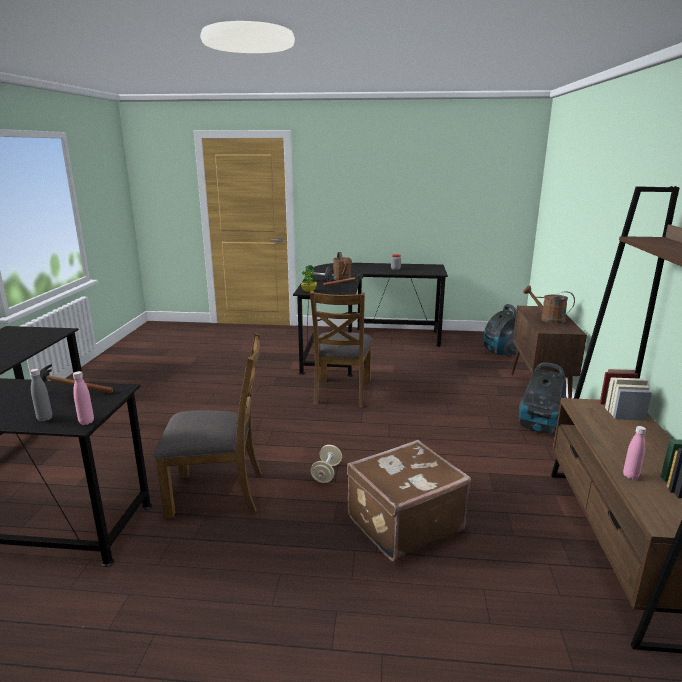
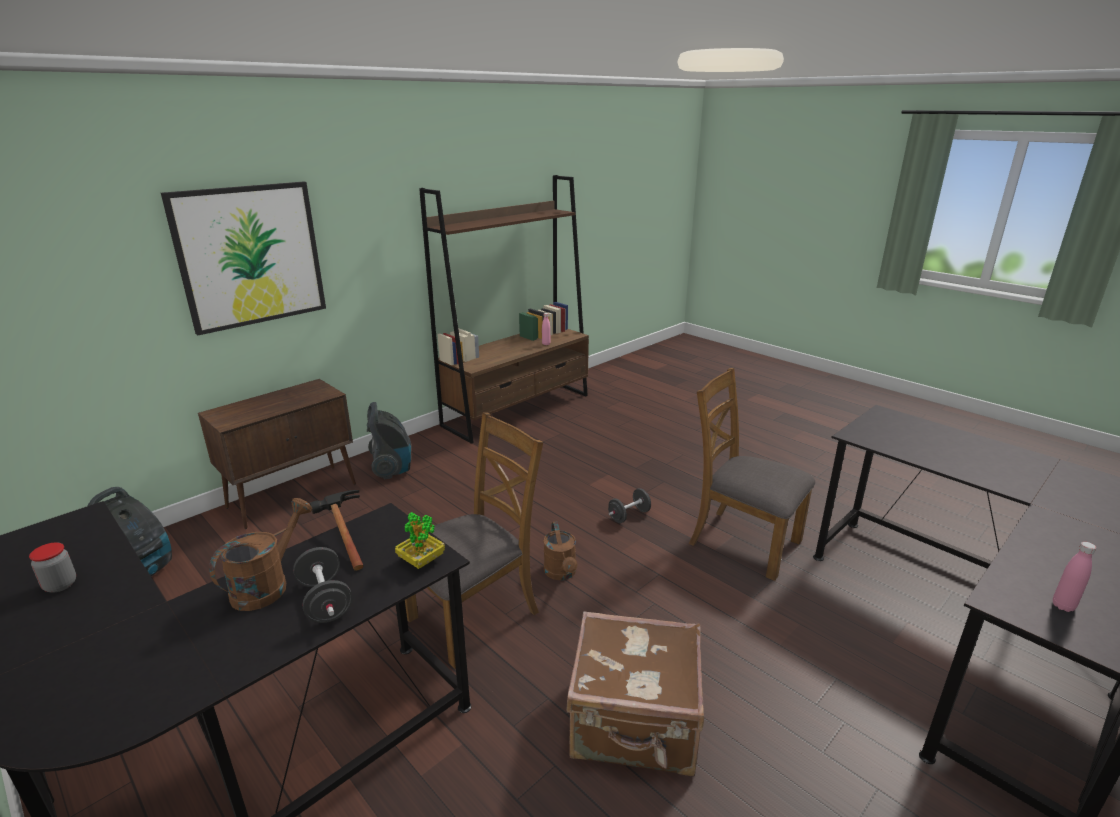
camera: 140 degrees left, 5 degrees up
(45, 418) = (918, 426): grey bottle -> none
(67, 394) = (910, 446): hammer -> none
(86, 422) = (877, 413): pink bottle -> pink bottle (1063, 606)
(326, 473) = (629, 515): beige dumbbell -> black dumbbell
(402, 522) = (616, 463): brown suitcase -> brown suitcase (634, 724)
(547, 319) = (277, 402): brown watering can -> brown watering can (561, 573)
(596, 216) = (250, 256): none -> picture

